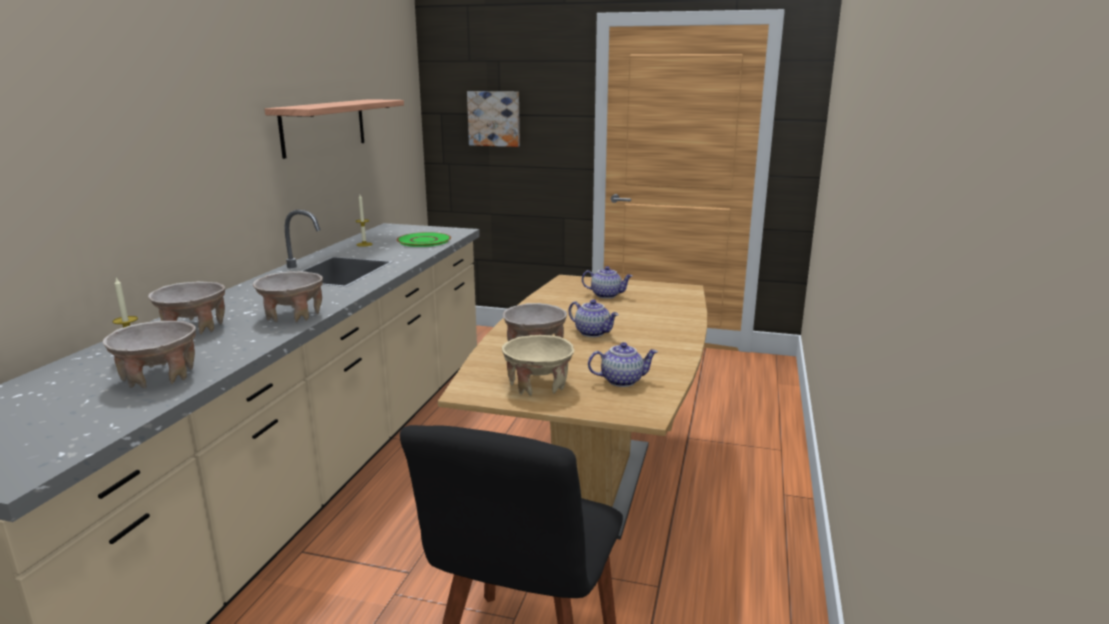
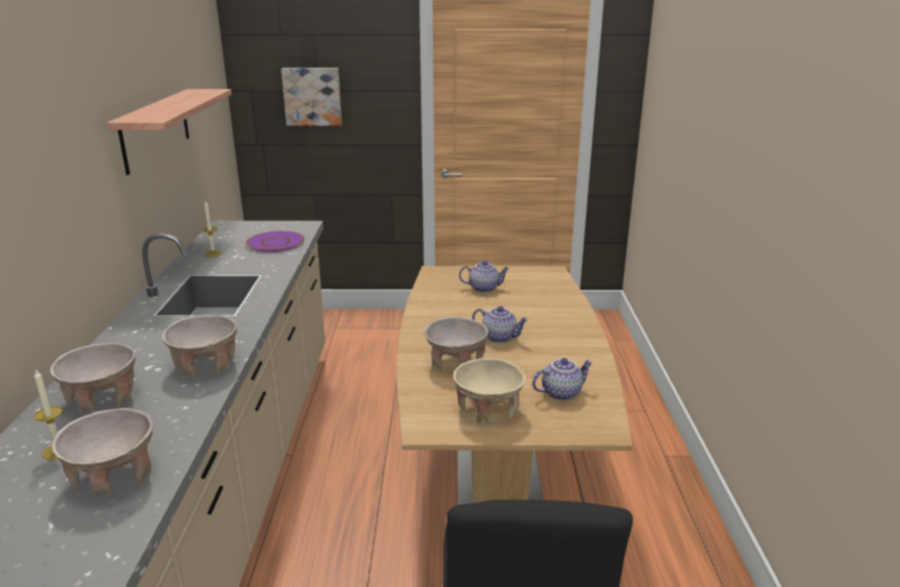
camera: 15 degrees left, 5 degrees up
(424, 241) = (276, 243): green plate -> purple plate

